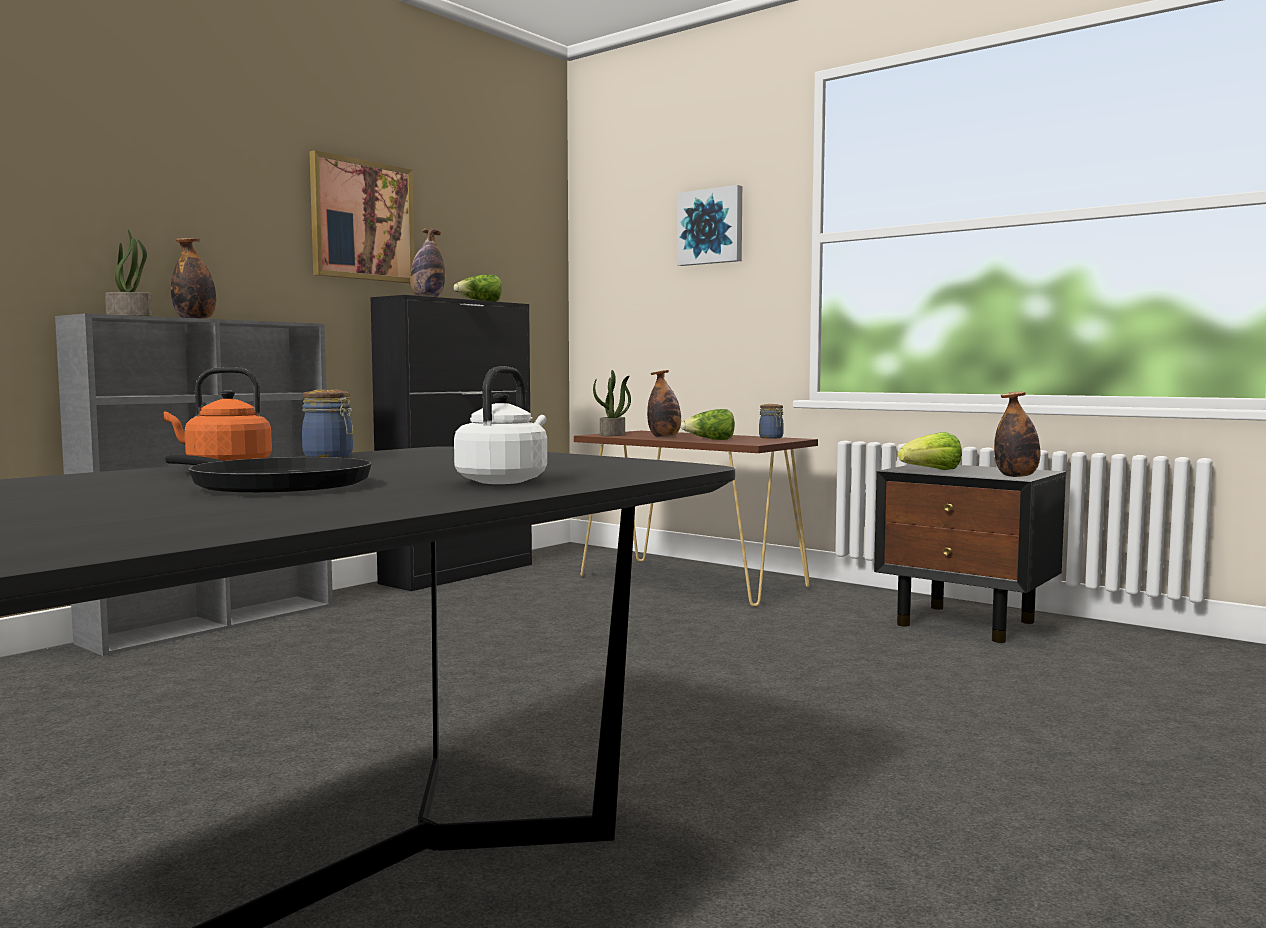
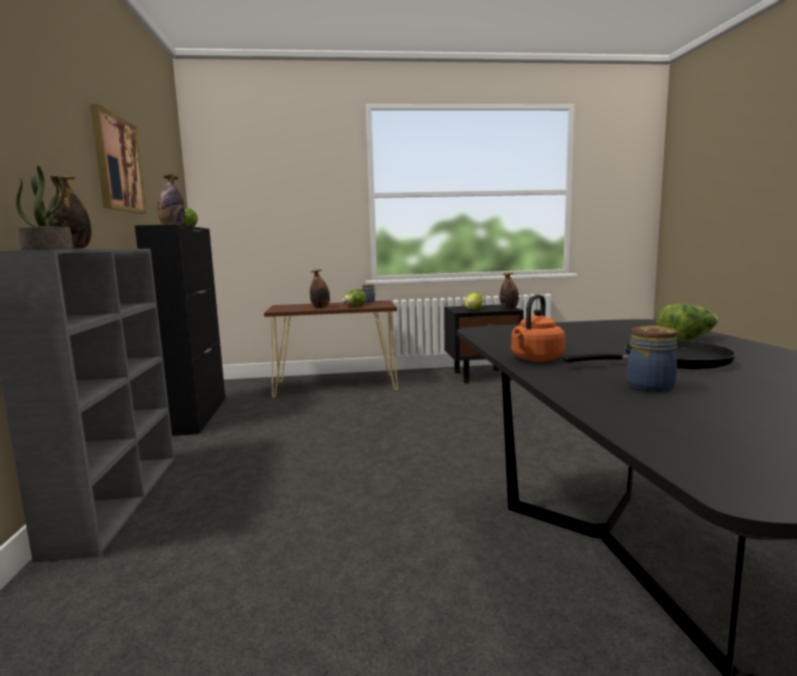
camera: 45 degrees left, 5 degrees up
(330, 457) = (503, 344): jar -> jar (652, 387)
(505, 481) = (686, 339): white kettle -> lettuce
(612, 435) = (284, 309): potted plant -> none
(711, 227) = (303, 183): picture -> none

